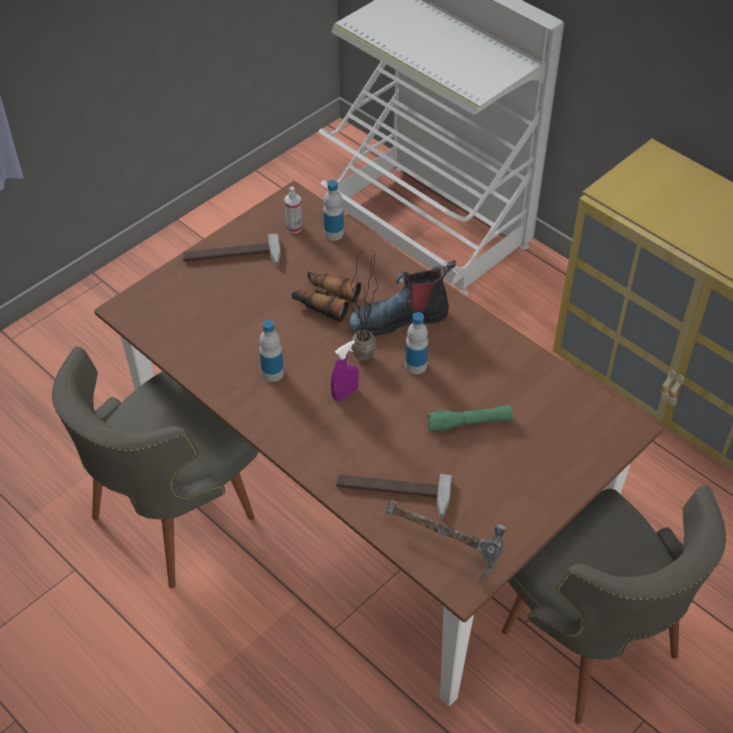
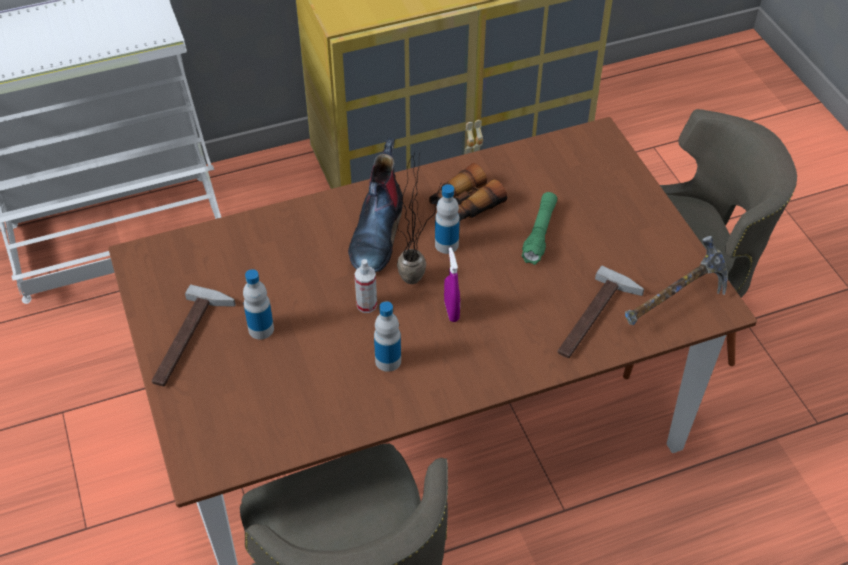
camera: 65 degrees left, 0 degrees up
(294, 227) = (185, 271): spray bottle -> spray bottle (366, 305)
(325, 301) = (313, 283): binoculars -> binoculars (465, 205)
(333, 233) = (219, 241): bottle -> bottle (261, 329)

